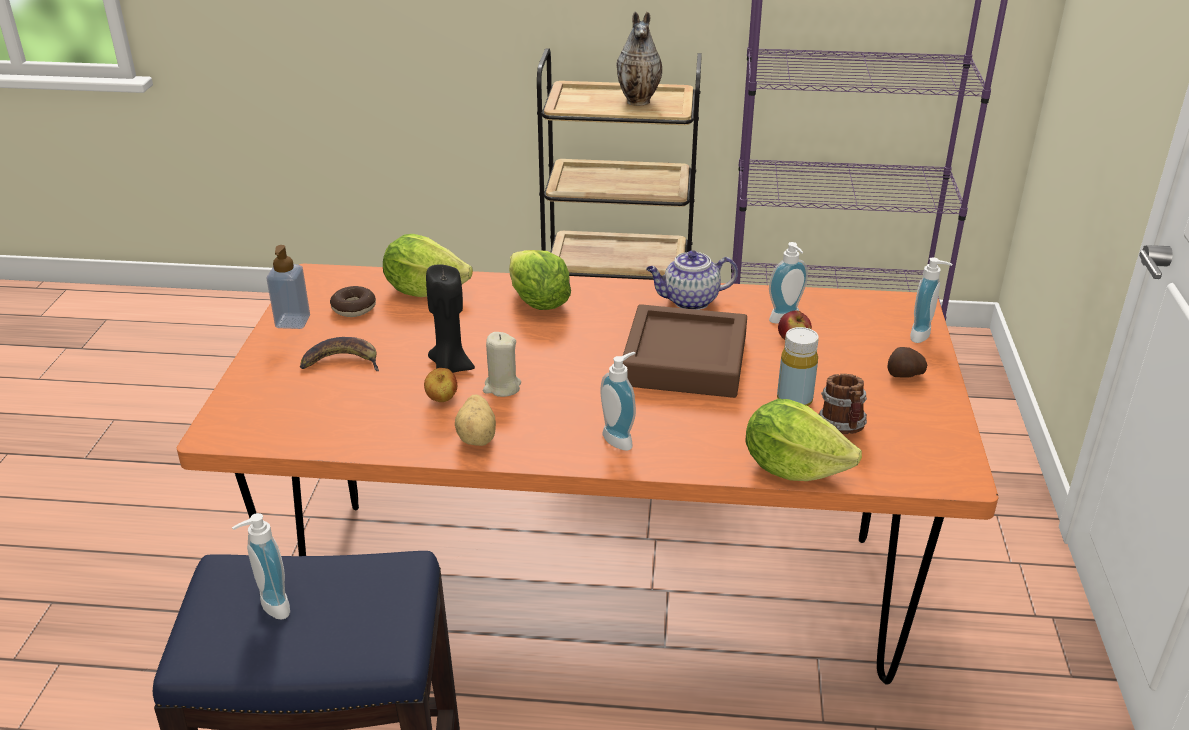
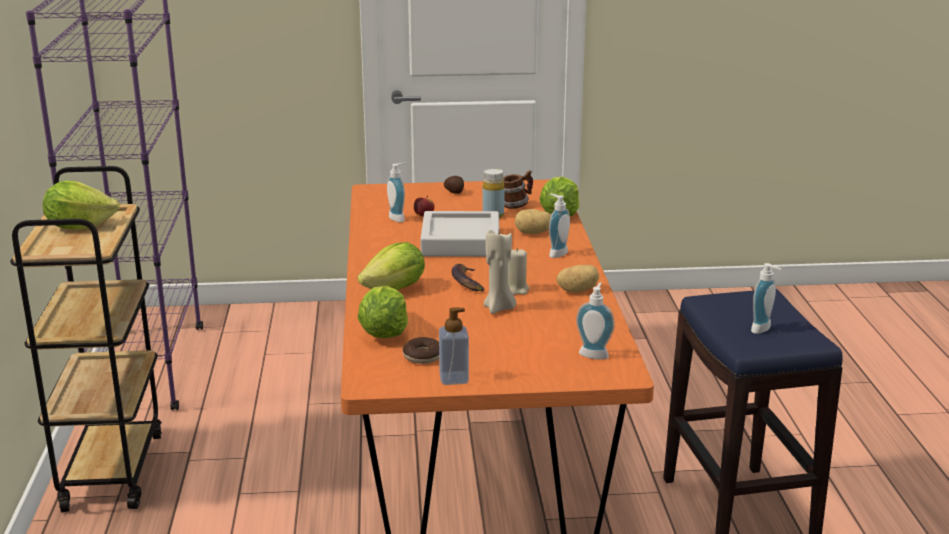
camera: 100 degrees left, 10 degrees down
(342, 362) = (508, 347): banana -> banana (467, 282)
(442, 400) = (541, 306): apple -> none
(450, 367) = (499, 308): black candle -> beige candle
(639, 101) = (80, 226): vase -> lettuce
(684, 361) = (460, 242): brown tray -> grey tray
(689, 301) = (380, 244): teapot -> none
(709, 428) = (533, 233): none -> potato
(924, 336) = (408, 187): soap dispenser -> soap dispenser (594, 354)

